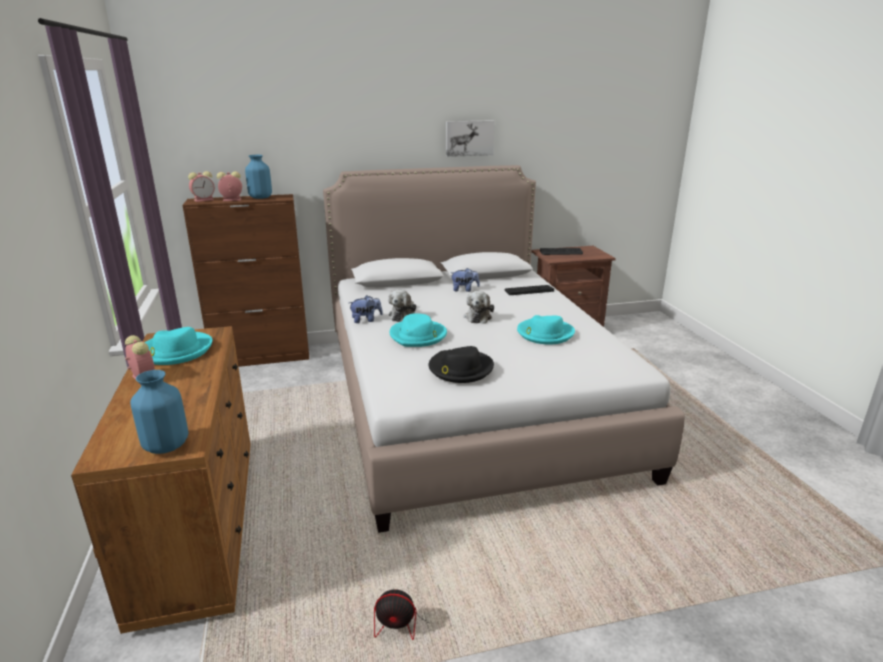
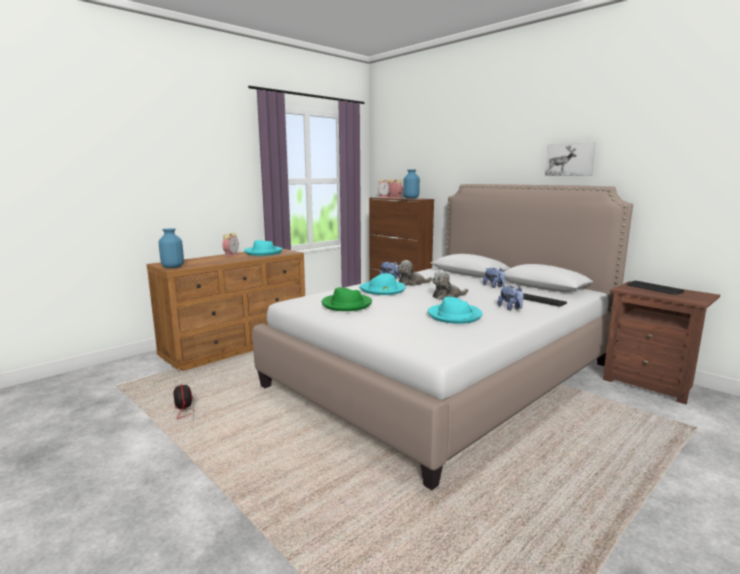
camera: 60 degrees right, 10 degrees down
(460, 369) = (346, 304): black hat -> green hat
(542, 307) = (510, 308): none -> plush toy

